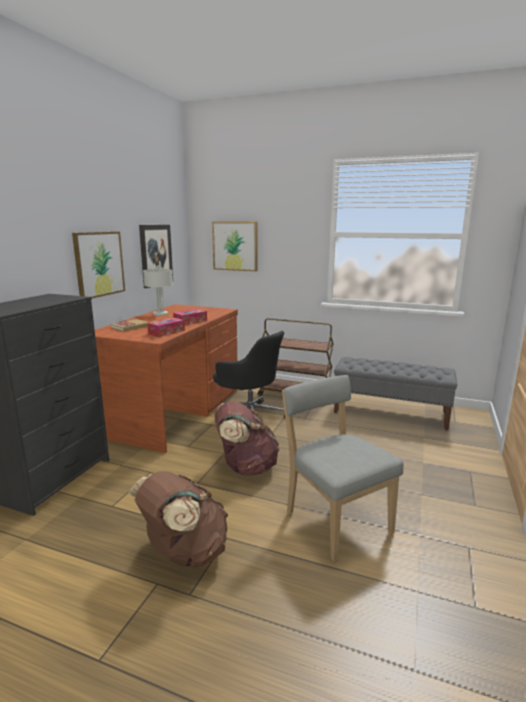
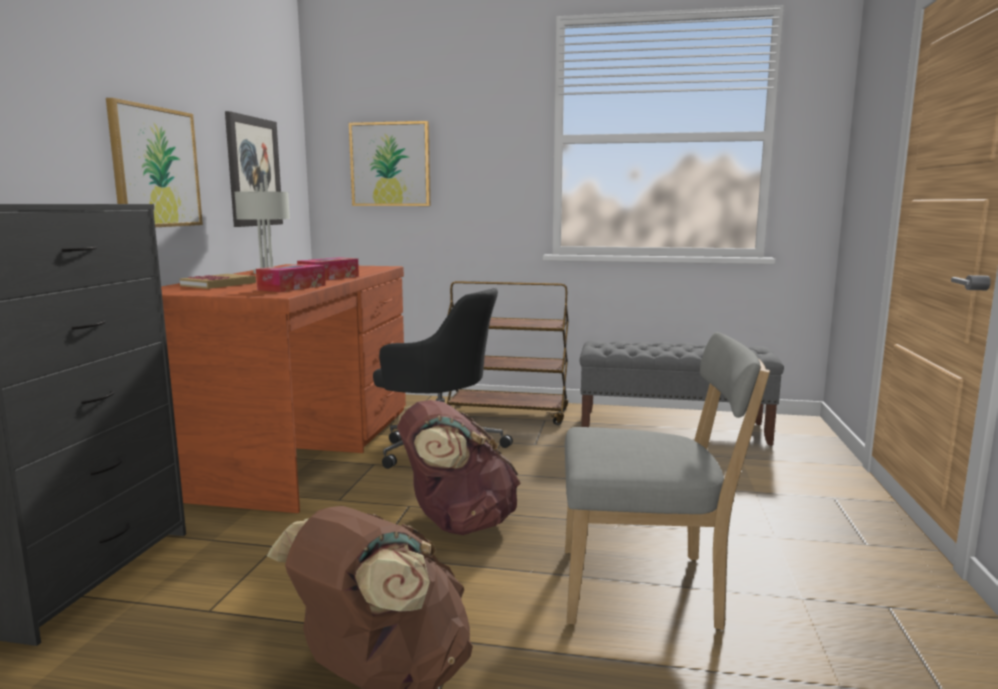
camera: 10 degrees left, 5 degrees down
(334, 519) = (647, 589): grey chair -> grey chair turned 135 degrees clockwise

